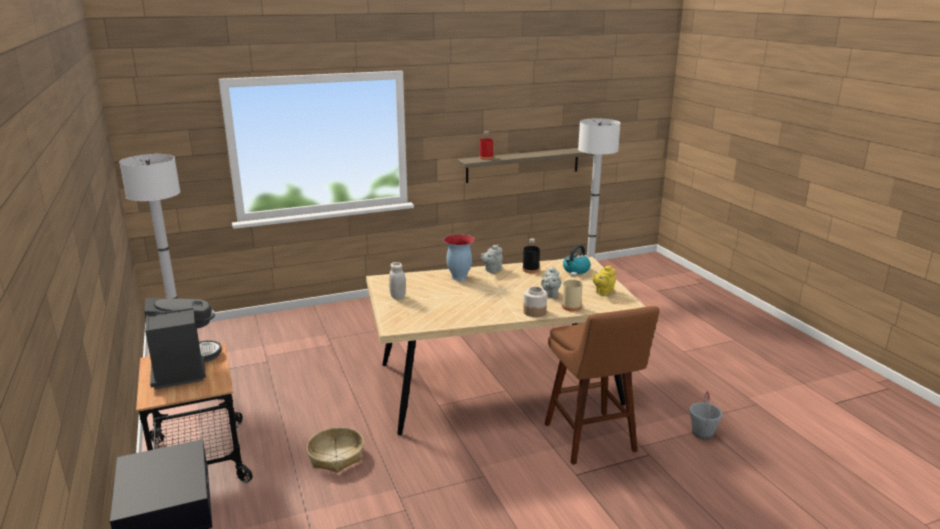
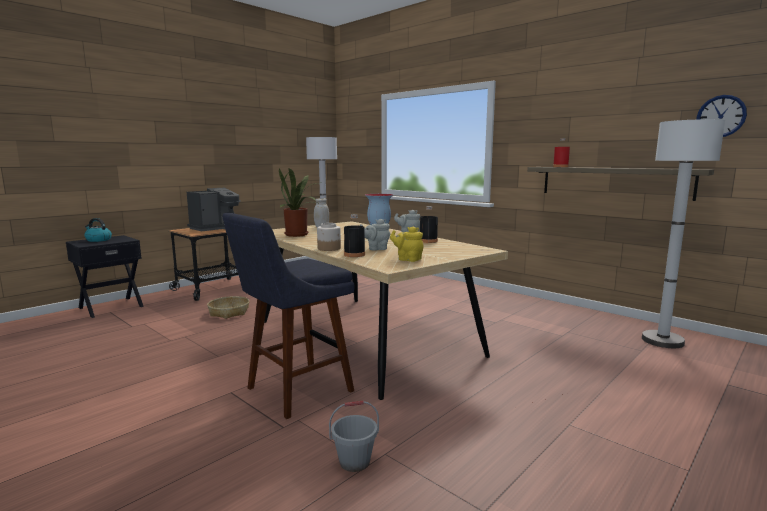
camera: 65 degrees right, 10 degrees down
(440, 314) = (299, 235): none -> potted plant
(571, 307) = (354, 255): beige bottle -> black bottle
(576, 270) = (454, 249): kettle -> kettle (98, 240)
(587, 109) = (721, 116): none -> wall clock
(592, 441) = (294, 392): brown stool -> blue stool

